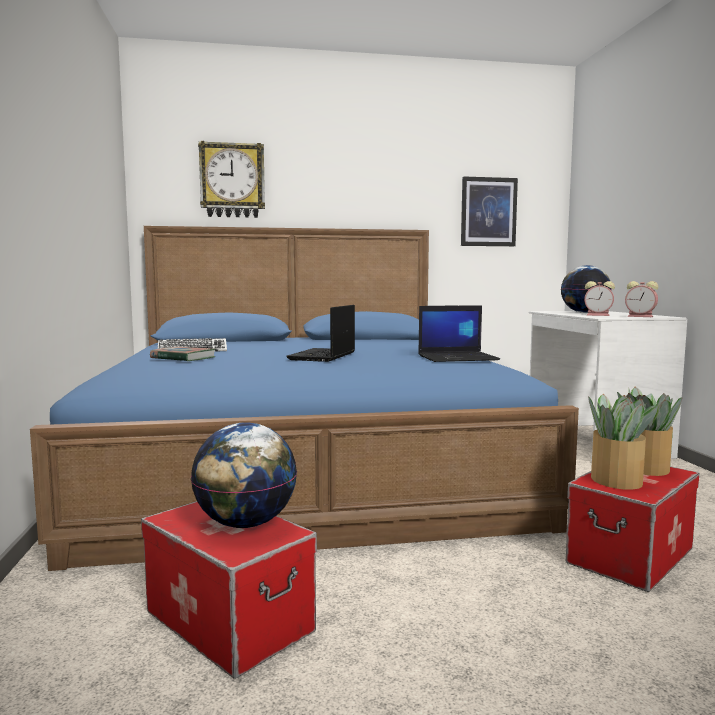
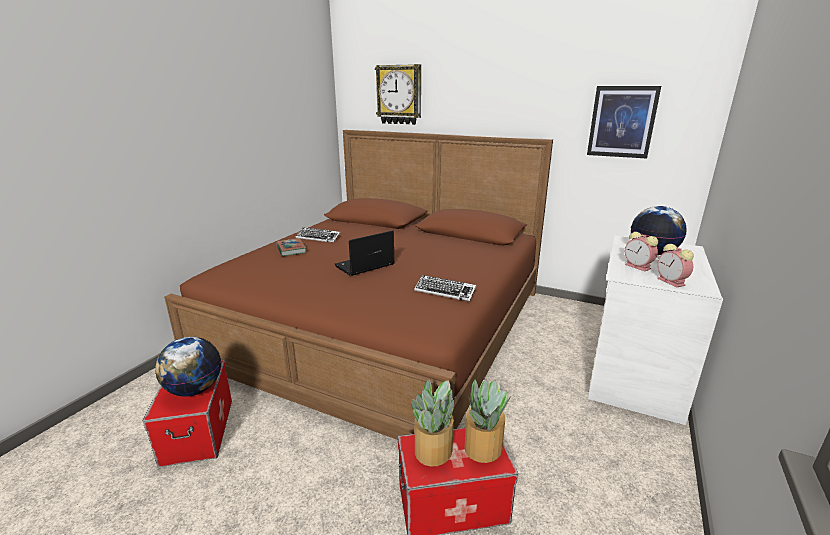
camera: 35 degrees right, 15 degrees up
(304, 462) = (383, 323): blue bed -> brown bed
(458, 357) = (445, 291): laptop -> keyboard

